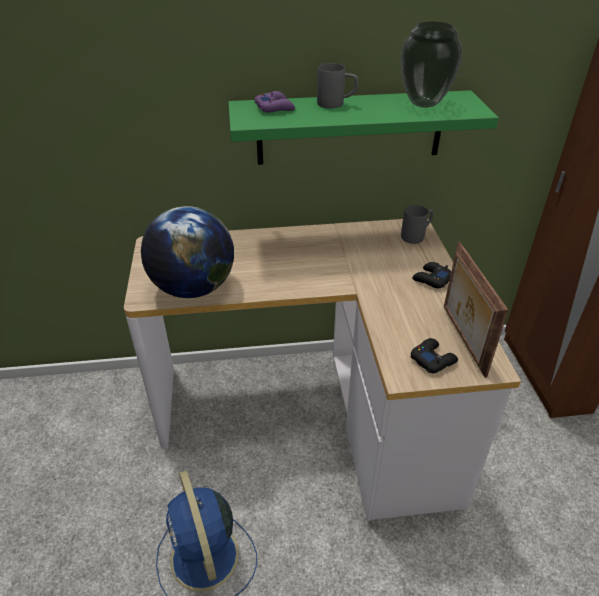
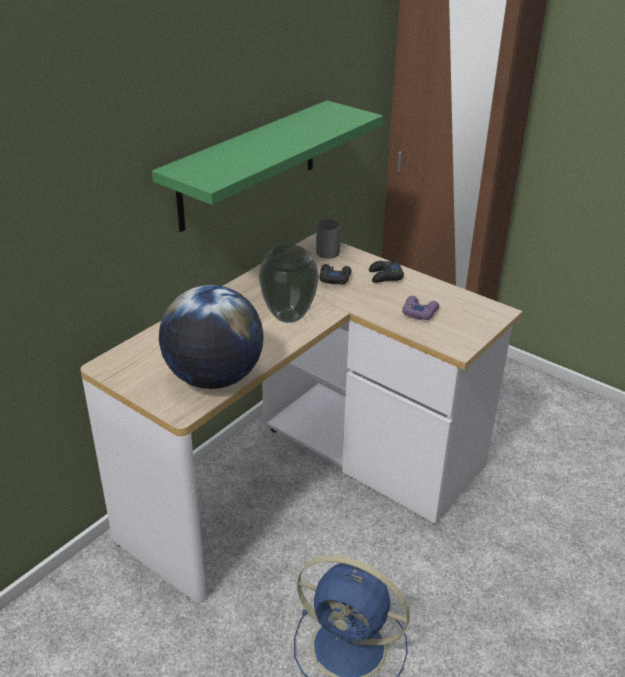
camera: 45 degrees left, 5 degrees down
(275, 108) = (208, 162): purple game controller -> purple game controller (419, 312)
(336, 104) = (252, 142): grey mug -> none
(424, 104) = (317, 121): vase -> vase (289, 317)
(433, 359) = (460, 327): black game controller -> black game controller (334, 278)
(461, 339) = (459, 305): picture frame -> none

